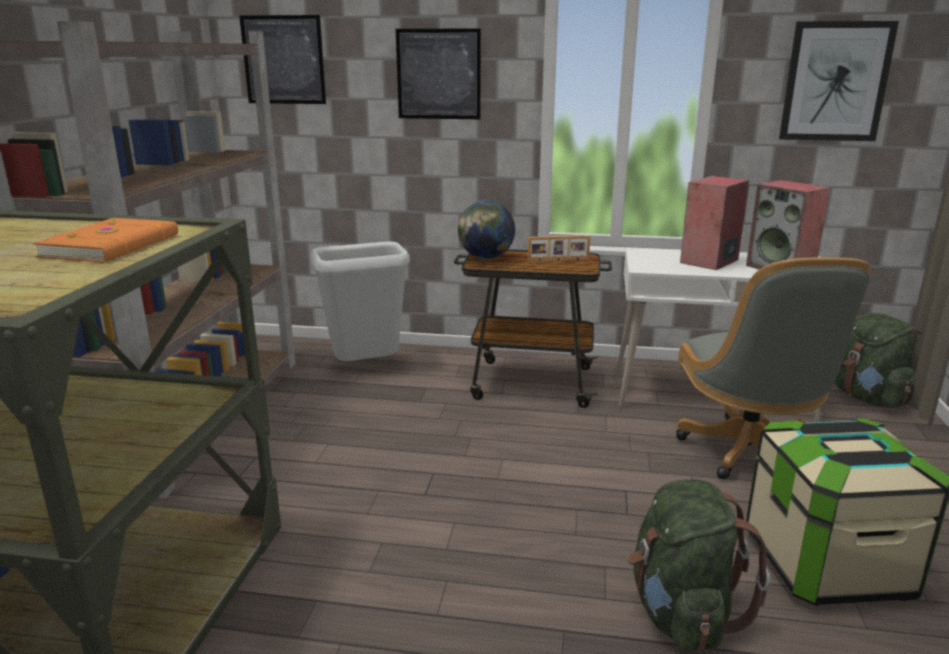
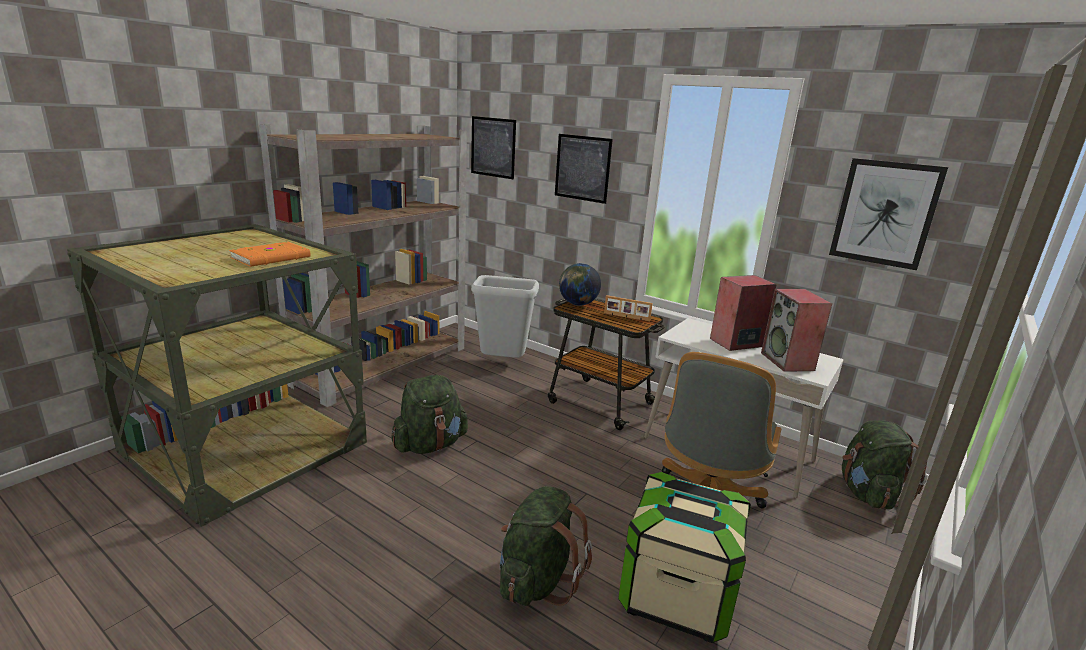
camera: 25 degrees right, 0 degrees up
(377, 499) = (430, 445): none -> green backpack

